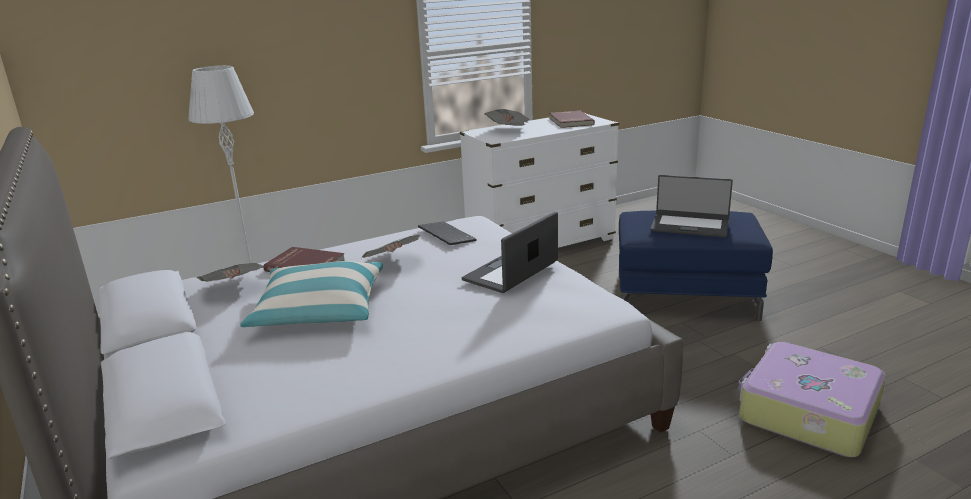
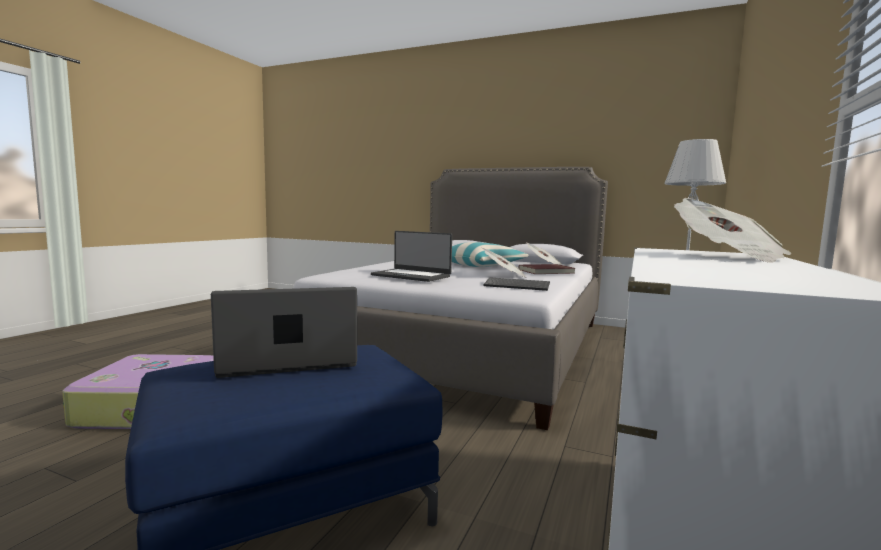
camera: 140 degrees right, 15 degrees down
(512, 272) = (411, 276): laptop -> laptop turned 120 degrees clockwise
(570, 121) = (748, 274): red book -> none

